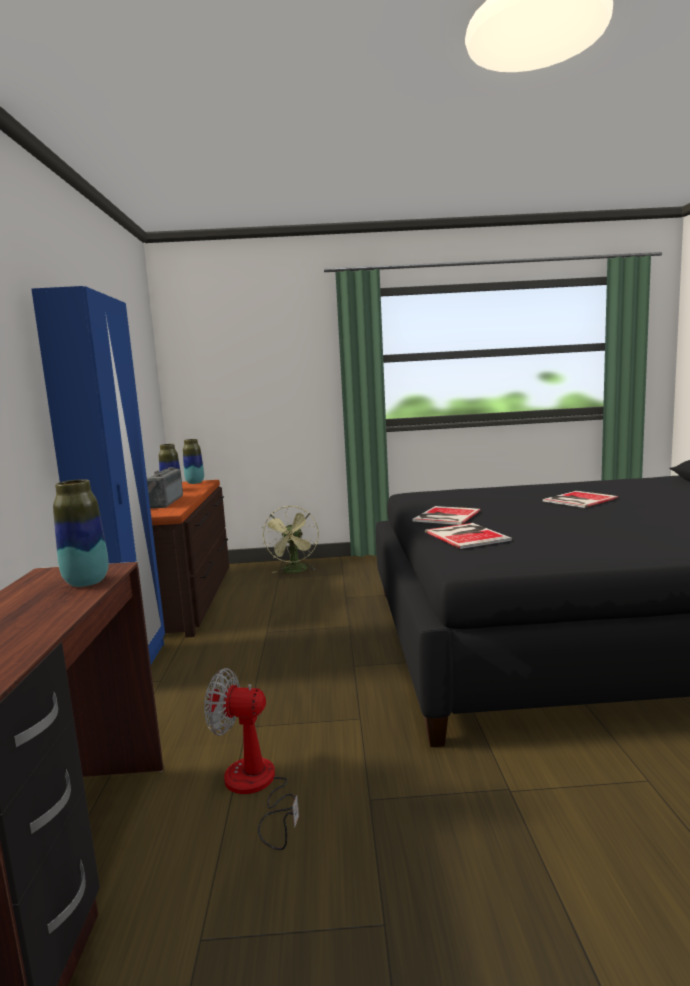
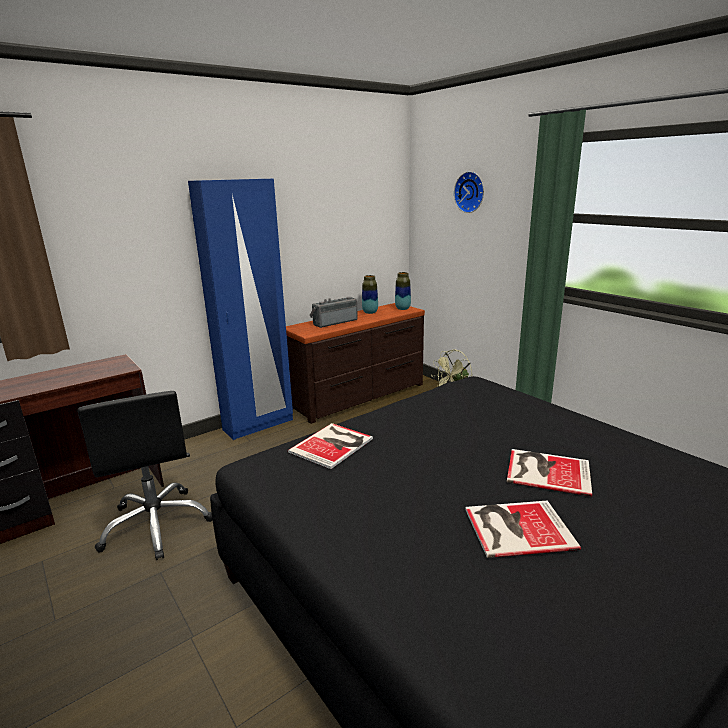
camera: 55 degrees right, 10 degrees up
(86, 582) = (99, 373): vase -> none
(253, 345) = (470, 192): none -> wall clock
(256, 788) = (157, 524): fan -> black office chair
(445, 516) = (395, 419): book -> book (515, 527)

